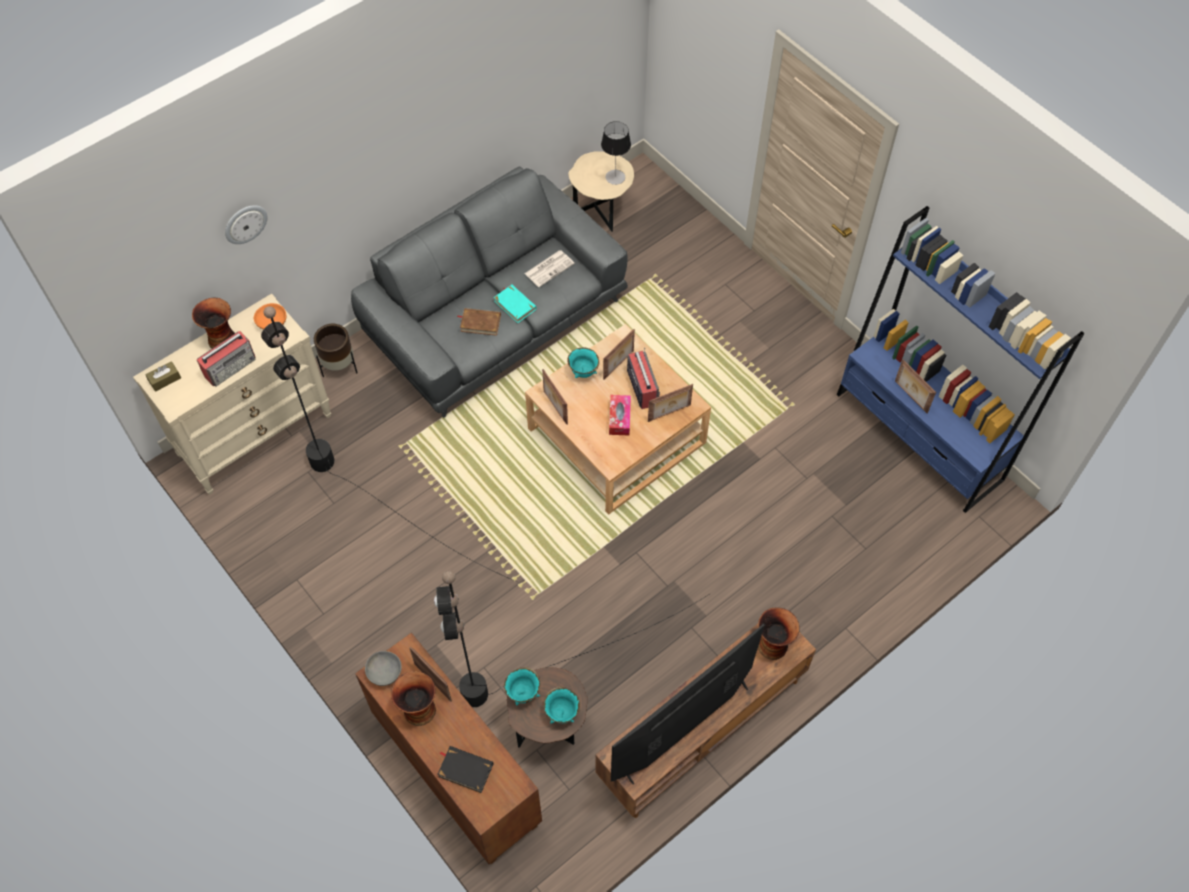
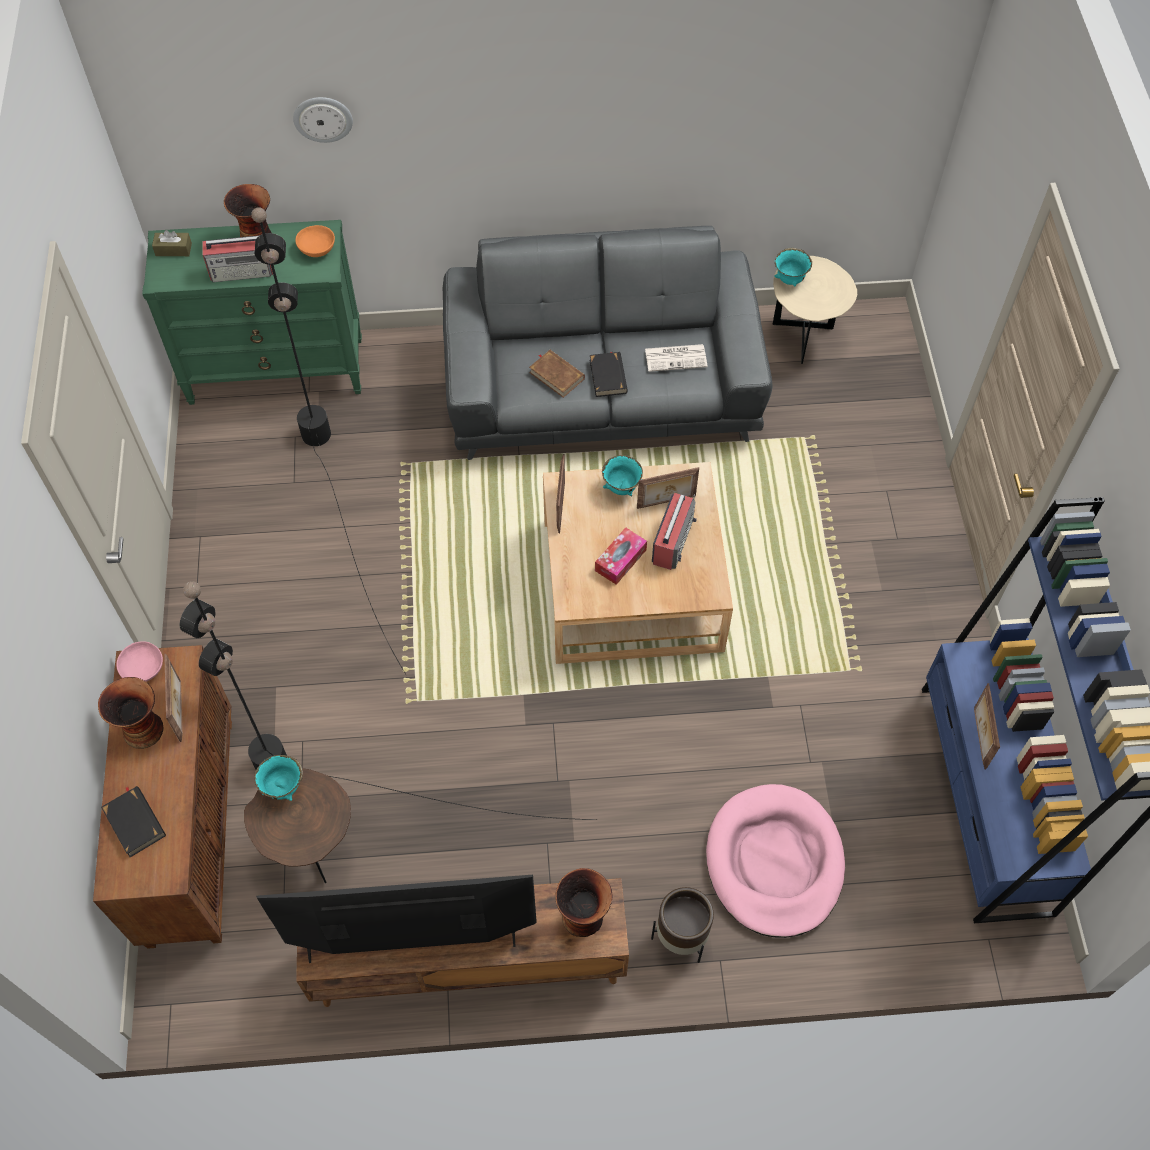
camera: 35 degrees right, 0 degrees up
(255, 434) = (277, 370): beige dresser -> green dresser
(339, 366) = (408, 349): brown planter -> brown planter (681, 937)
(385, 672) = (144, 669): grey bowl -> pink bowl
(515, 305) = (608, 376): turquoise book -> black book
(562, 713) = (305, 835): turquoise bowl -> turquoise bowl (790, 280)
(615, 177) = (827, 298): table lamp -> none
(669, 414) = (679, 588): picture frame -> none
(832, 550) = (774, 862): none -> pink dog bed

